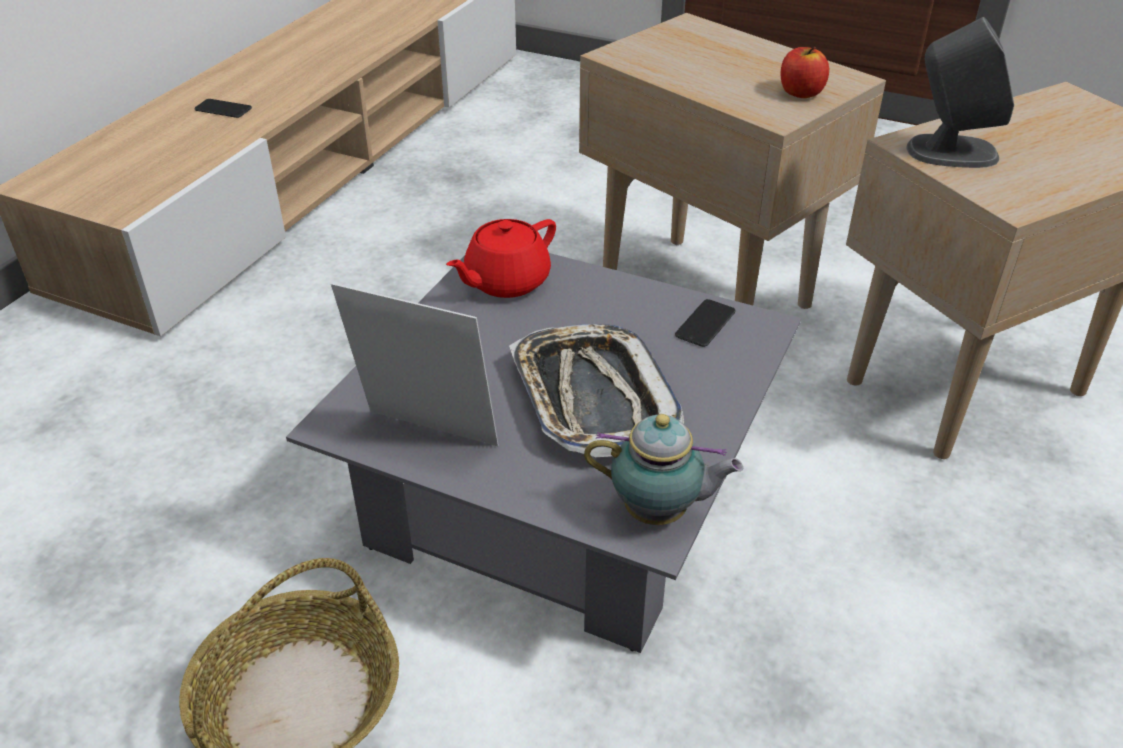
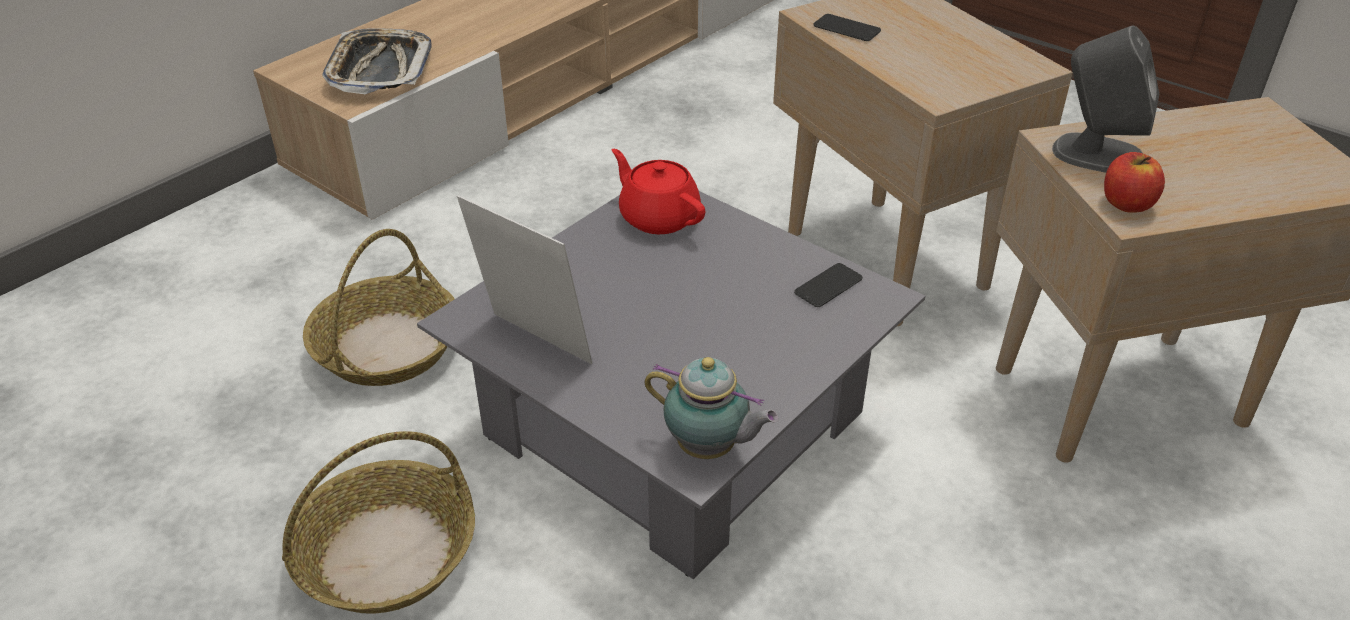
camera: 15 degrees right, 0 degrees up
(221, 469) = (387, 346): none -> basket
(223, 109) = (471, 20): phone -> phone (846, 29)
(505, 281) = (658, 217): red teapot -> red teapot turned 75 degrees clockwise
(591, 397) = (693, 335): tray -> tray (379, 69)
(800, 93) = (976, 75): apple -> apple (1126, 204)

